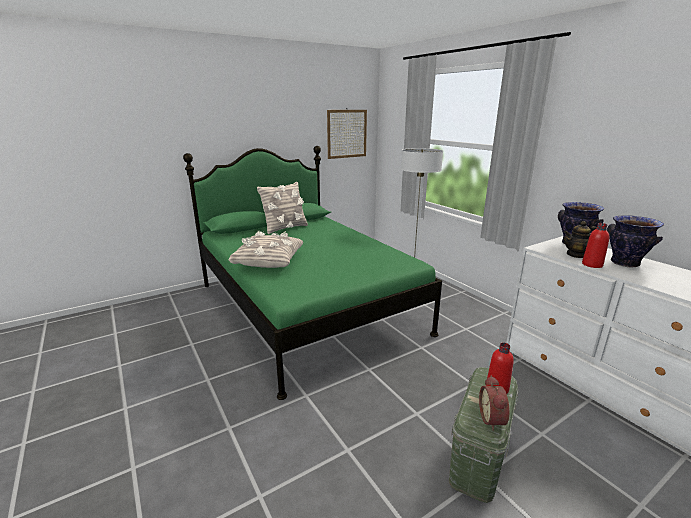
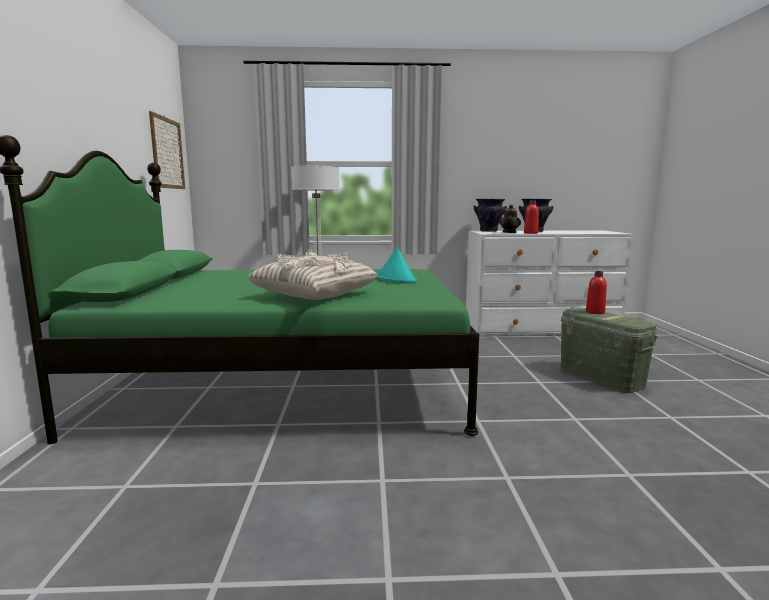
camera: 60 degrees left, 10 degrees down
(285, 228) = (194, 282): beige pillow -> none
(355, 267) = (396, 279): none -> turquoise hat
(493, 419) = (631, 319): alarm clock -> none

